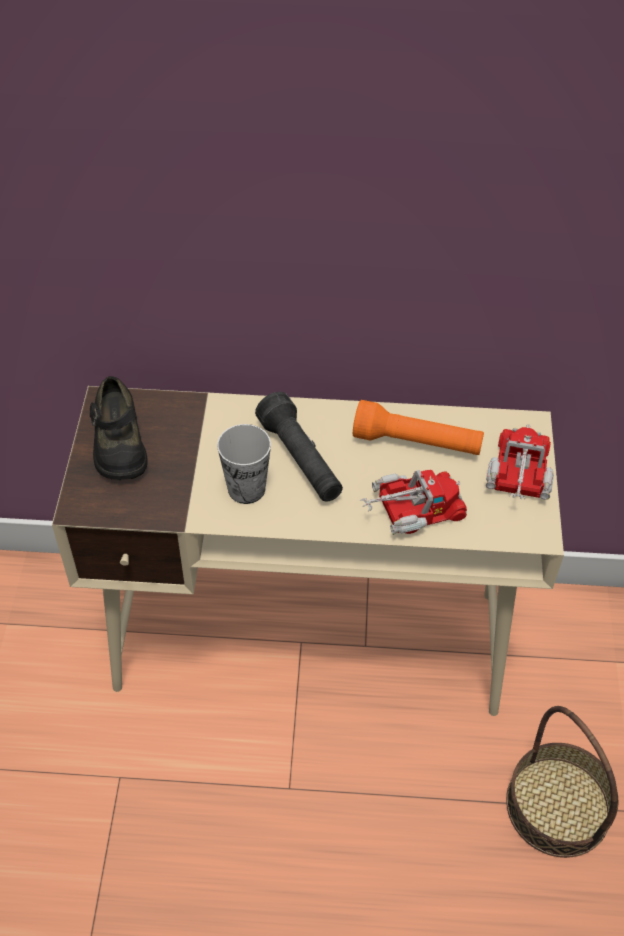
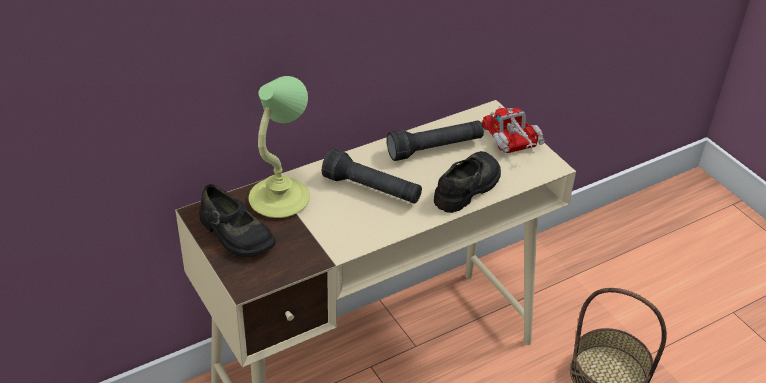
camera: 35 degrees left, 10 degrees down
(198, 423) = (281, 198): none -> table lamp
(246, 489) = (352, 221): cup -> none
(409, 511) = (467, 188): toy truck -> black shoe
(417, 443) = (435, 149): orange flashlight -> black flashlight

